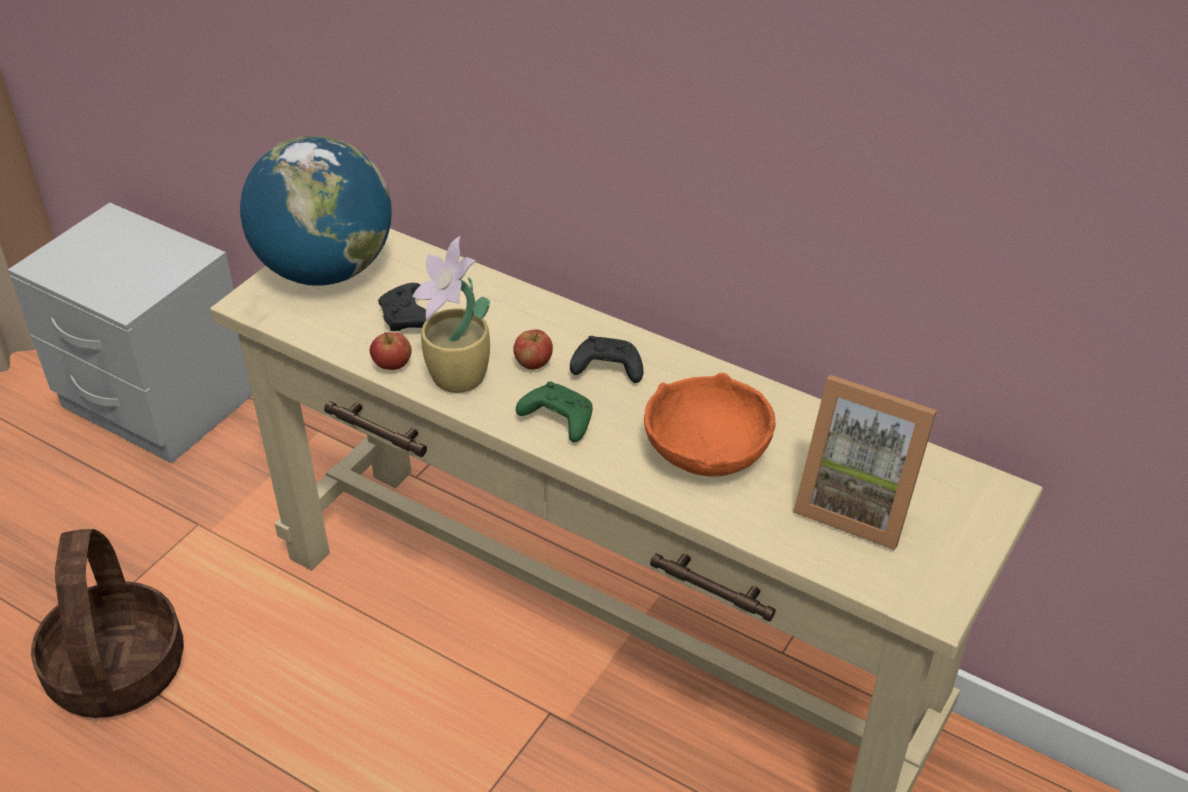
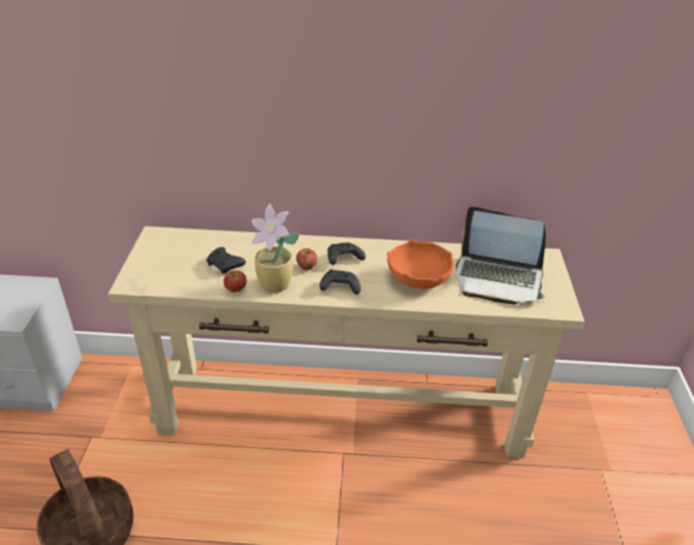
camera: 30 degrees left, 5 degrees down
(325, 270) = (161, 256): globe -> none
(557, 420) = (339, 288): green game controller -> black game controller
(857, 503) = (498, 279): picture frame -> laptop

